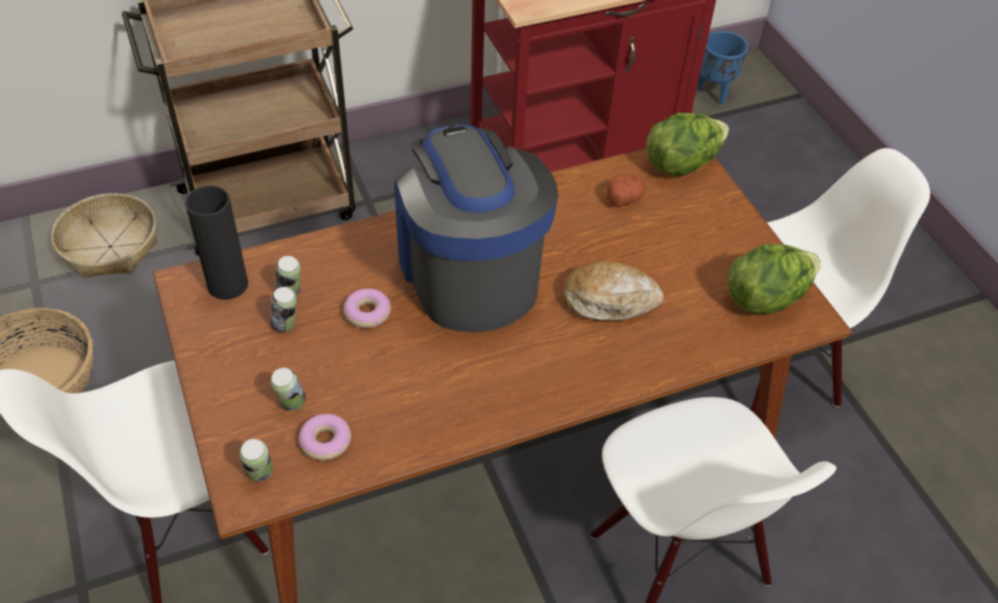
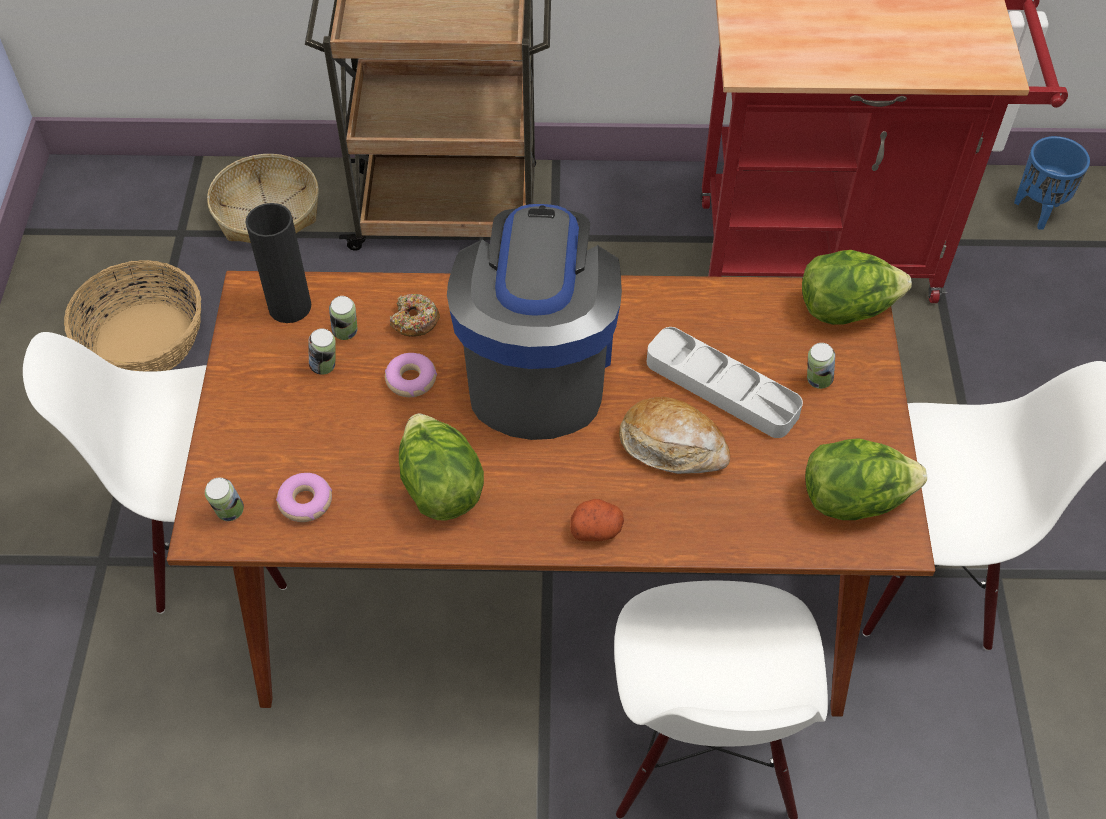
camera: 25 degrees right, 5 degrees up
(291, 404) = (291, 452): can -> can (817, 381)
(346, 265) = (414, 321): none -> donut
(438, 391) = (440, 487): none -> lettuce
(622, 246) = (721, 387): none -> grey tray
(623, 198) = (753, 332): potato -> potato (596, 529)

